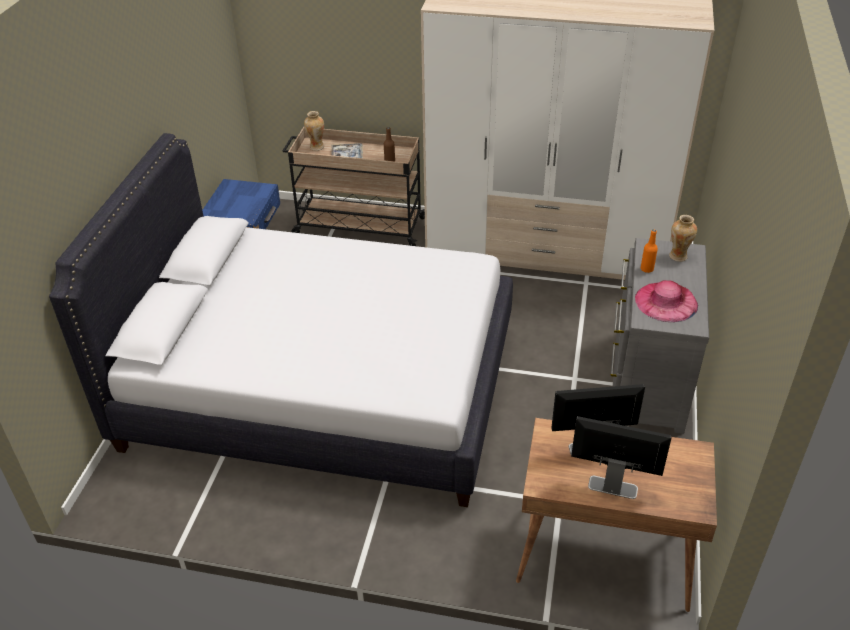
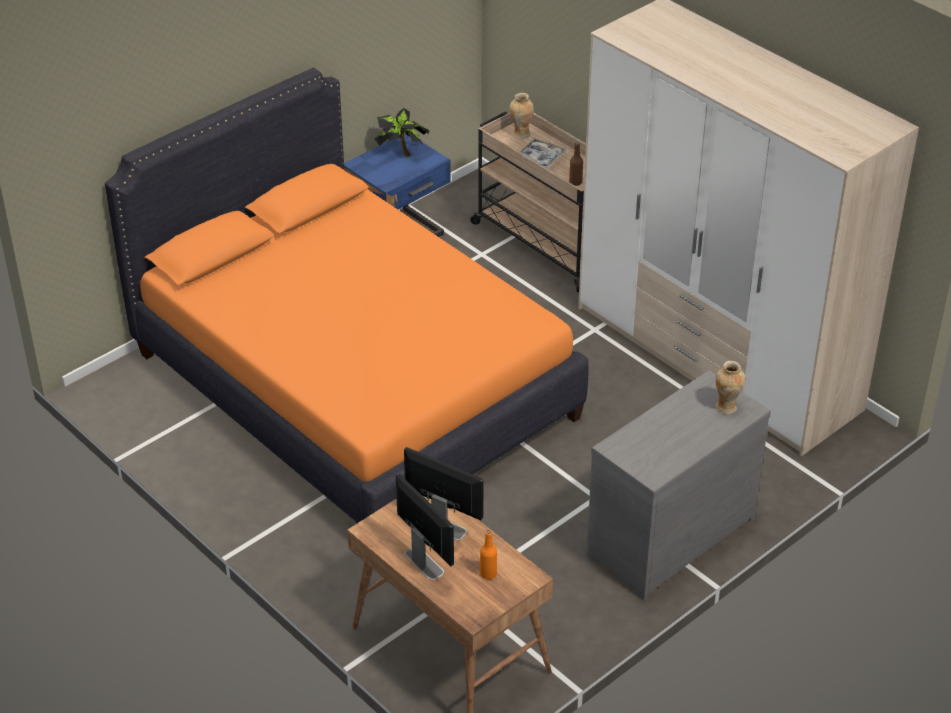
camera: 35 degrees right, 0 degrees up
(235, 193) = (402, 152): none -> potted plant
(321, 387) = (354, 385): white bed -> orange bed
(647, 269) = (678, 404): orange bottle -> orange bottle (488, 574)
(666, 301) = (656, 441): pink hat -> none

